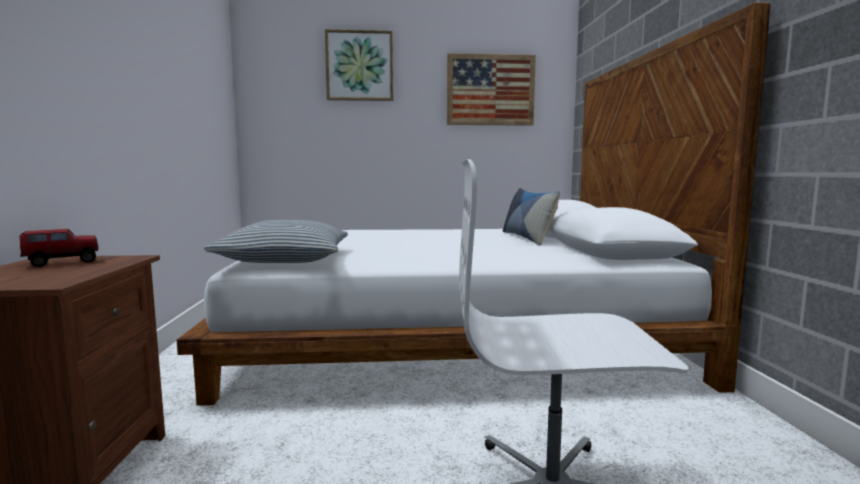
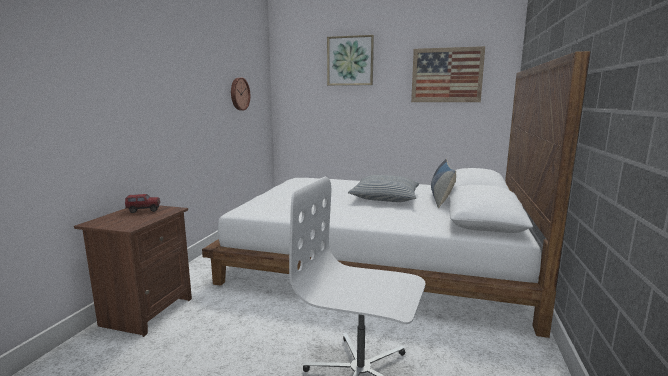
camera: 20 degrees right, 5 degrees up
(195, 97) = (239, 94): none -> wall clock
(286, 258) = (266, 206): pillow -> pillow (385, 197)

